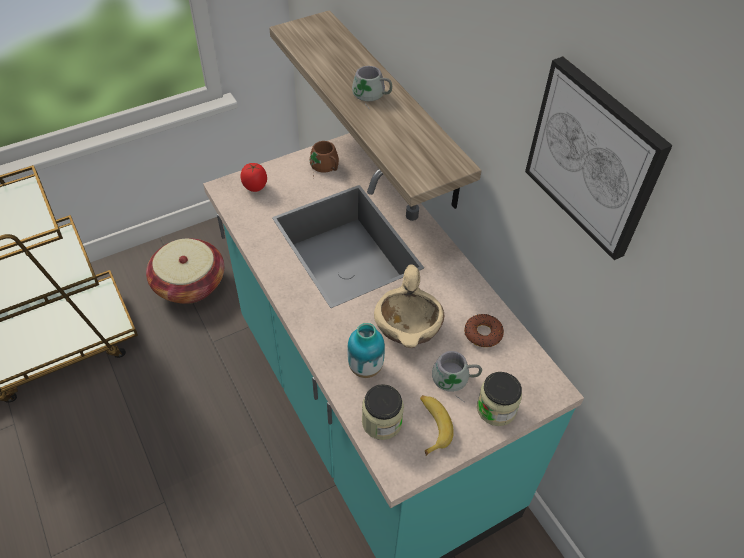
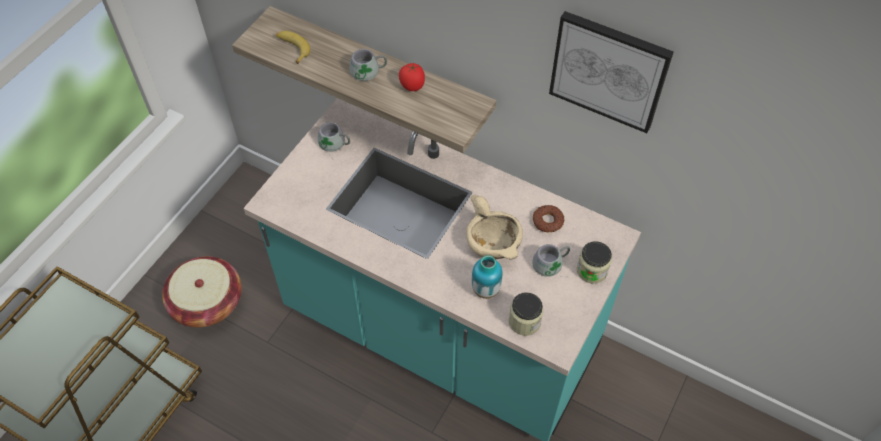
camera: 30 degrees left, 5 degrees up
(255, 186) = (290, 189): tomato -> tomato (412, 86)
(323, 167) = (333, 145): brown mug -> grey mug
(431, 425) = (558, 305): banana -> banana (292, 48)

